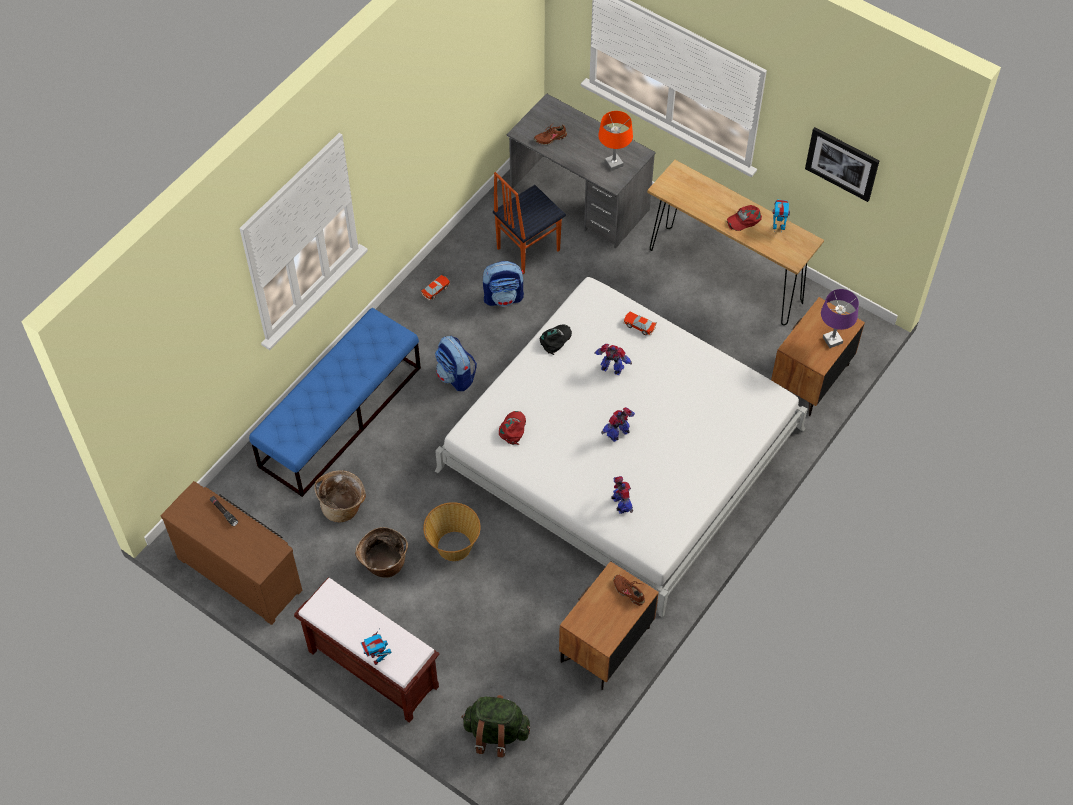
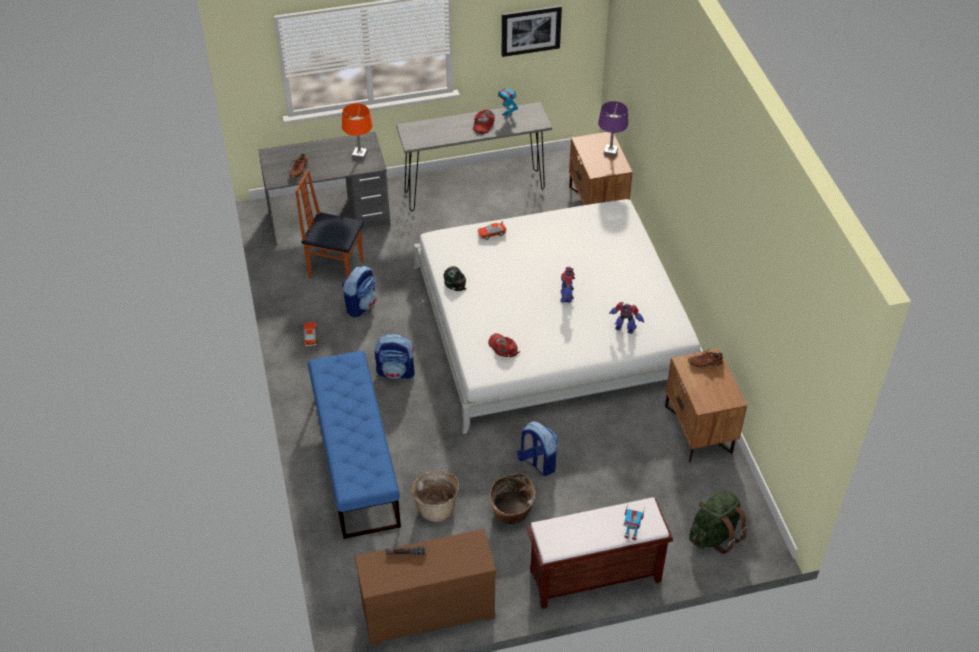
camera: 50 degrees left, 10 degrees down
(453, 546) = (537, 462): basket -> backpack
(527, 249) = (336, 268): chair -> chair turned 105 degrees clockwise
(612, 369) = (511, 267): toy robot -> none
(725, 275) = (474, 190): brown console table -> grey console table

